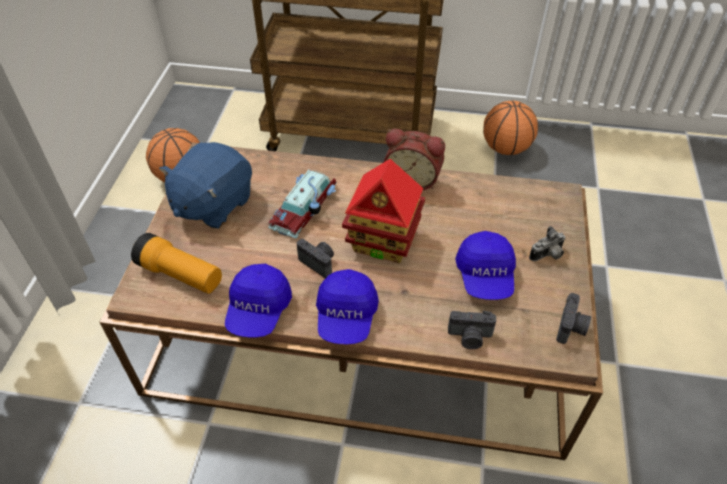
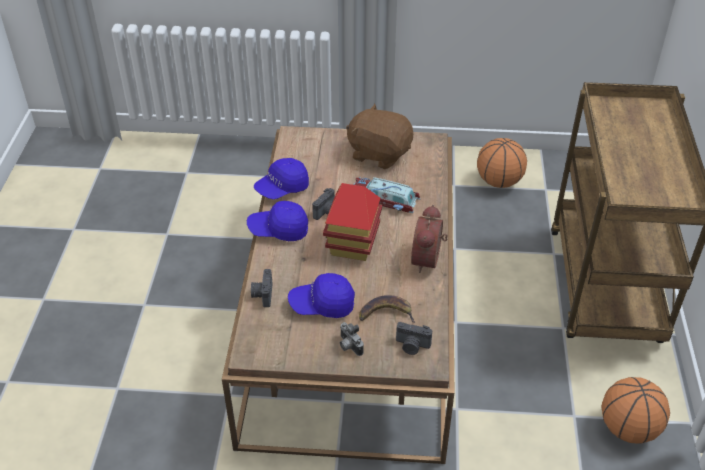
camera: 85 degrees right, 5 degrees down
(180, 275) = (310, 150): flashlight -> none
(213, 204) = (379, 153): blue plush toy -> brown plush toy
(258, 310) = (282, 188): blue cap -> blue cap turned 45 degrees counterclockwise
(495, 221) = (386, 313): none -> banana
(571, 328) = (273, 355): camera -> camera (412, 346)

